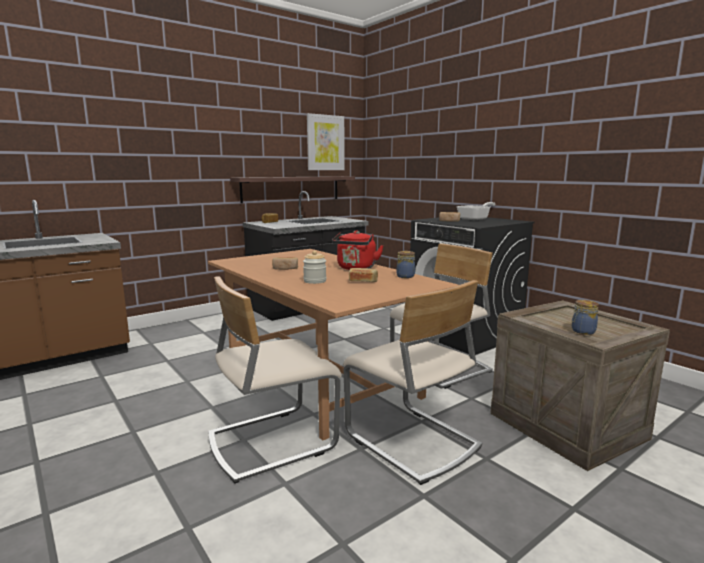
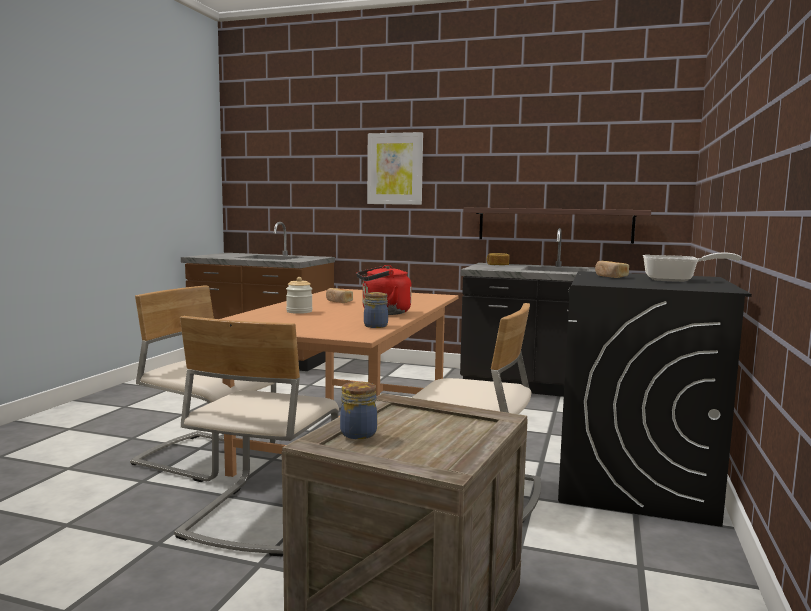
camera: 55 degrees right, 5 degrees down
(325, 143) = (618, 161): picture -> picture (395, 169)
(363, 281) = (323, 320): bread -> none

